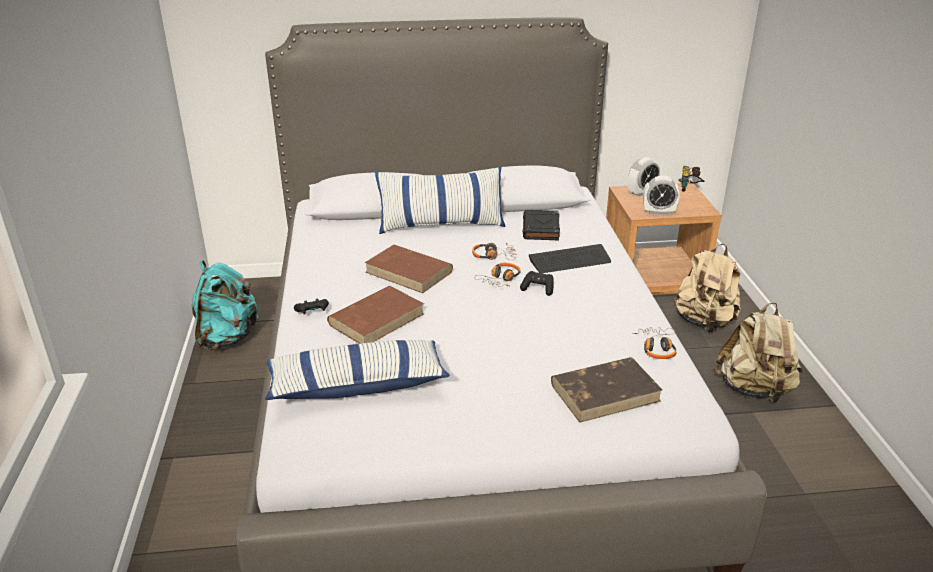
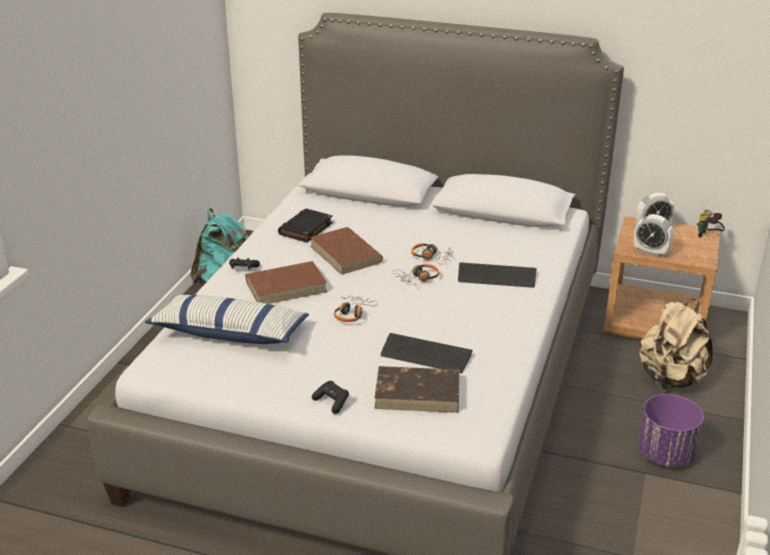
camera: 25 degrees right, 0 degrees up
(441, 224) = (411, 218): pillow -> none
(538, 289) = (443, 294): black game controller -> black game controller (332, 402)
(541, 229) = (498, 242): black book -> black book (305, 229)
(576, 352) = (426, 355): none -> keyboard
(656, 347) = (500, 370): headphones -> headphones (352, 313)
(754, 389) = (666, 454): beige backpack -> purple planter

